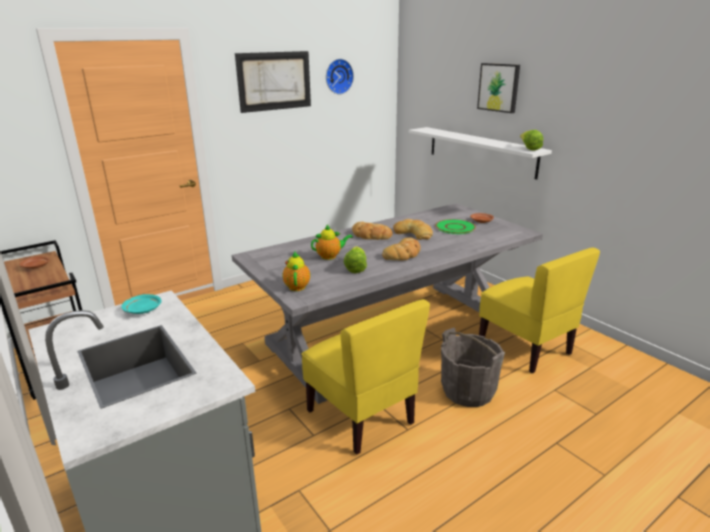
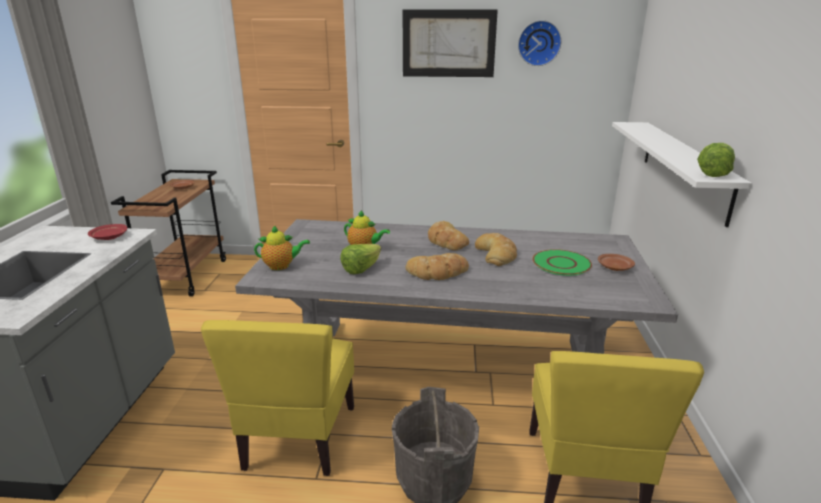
camera: 40 degrees right, 0 degrees up
(143, 310) = (109, 237): turquoise plate -> red plate
(297, 286) = (281, 266): teapot -> teapot turned 45 degrees clockwise
(499, 87) = (717, 70): picture -> none

